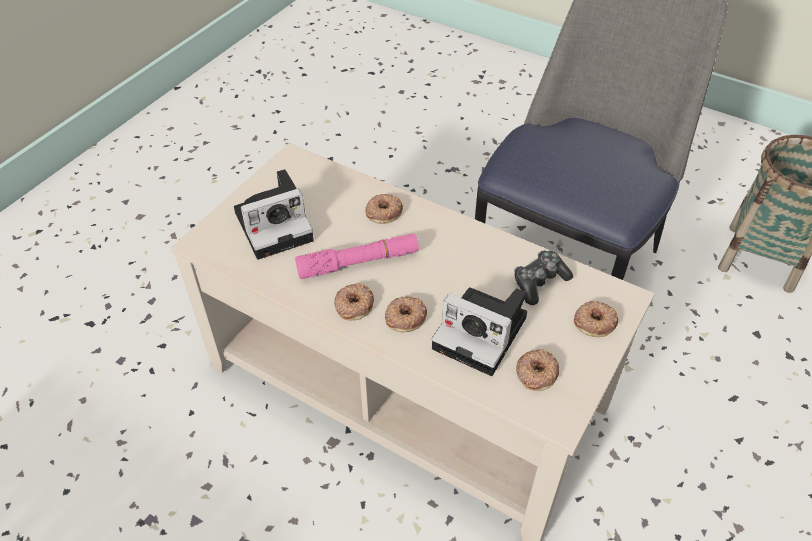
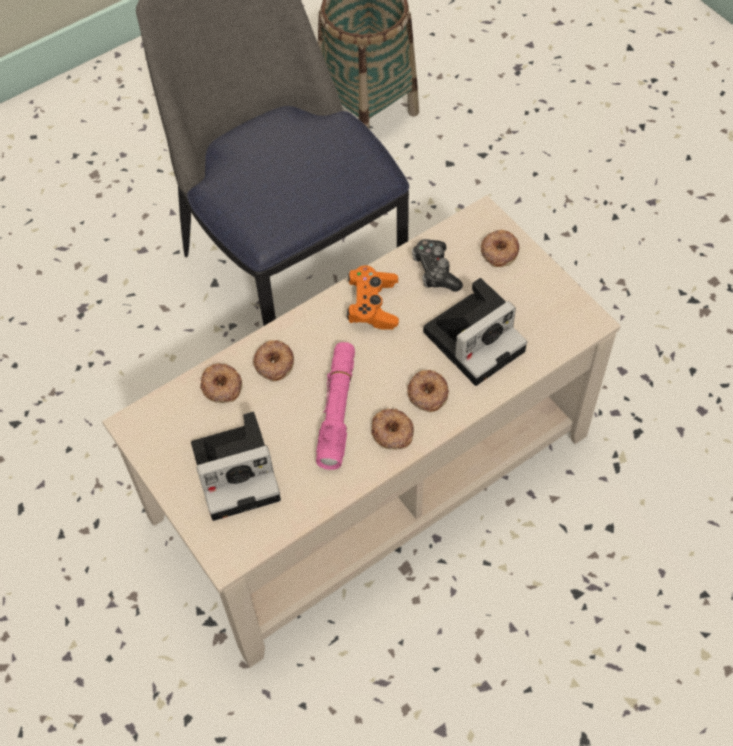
camera: 65 degrees left, 10 degrees up
(276, 224) = (239, 470): camera -> camera turned 75 degrees clockwise
(475, 252) = (373, 306): none -> orange game controller
(536, 372) = (535, 317): donut -> donut (221, 386)

